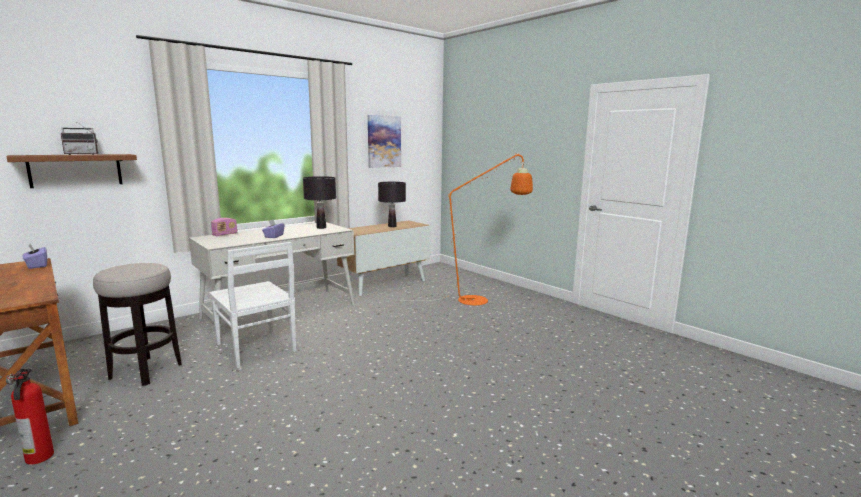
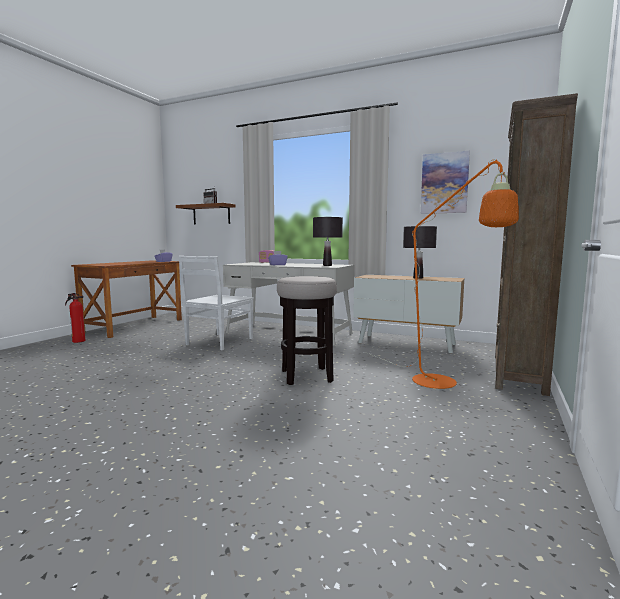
camera: 65 degrees right, 5 degrees down
(146, 371) = (172, 333): stool -> stool (307, 376)
(480, 280) = (518, 374): none -> brown bookcase

